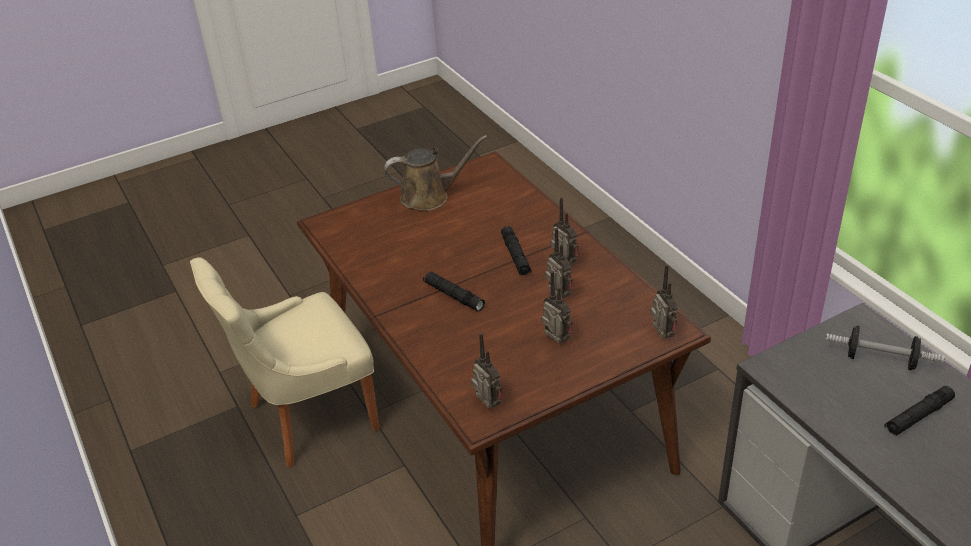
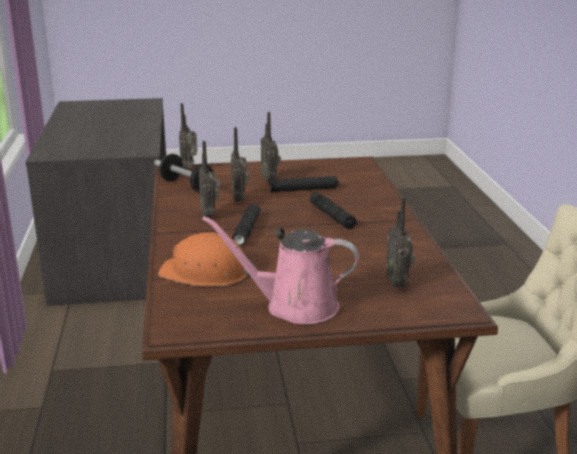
camera: 160 degrees left, 15 degrees down
(429, 196) = (294, 306): brown watering can -> pink watering can
(487, 405) = (349, 165): radio -> radio (398, 283)
(508, 205) = (205, 273): none -> orange hard hat
(880, 360) = (72, 142): dumbbell -> dumbbell (187, 186)
(918, 416) = (97, 127): black flashlight -> black flashlight (304, 190)

